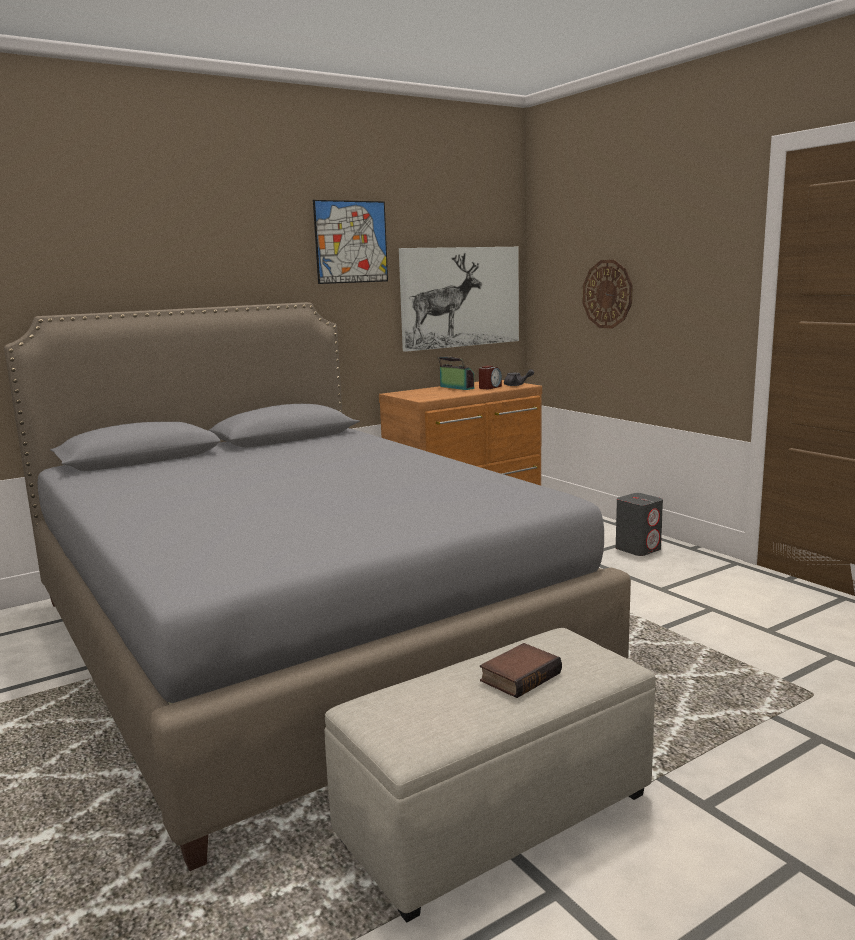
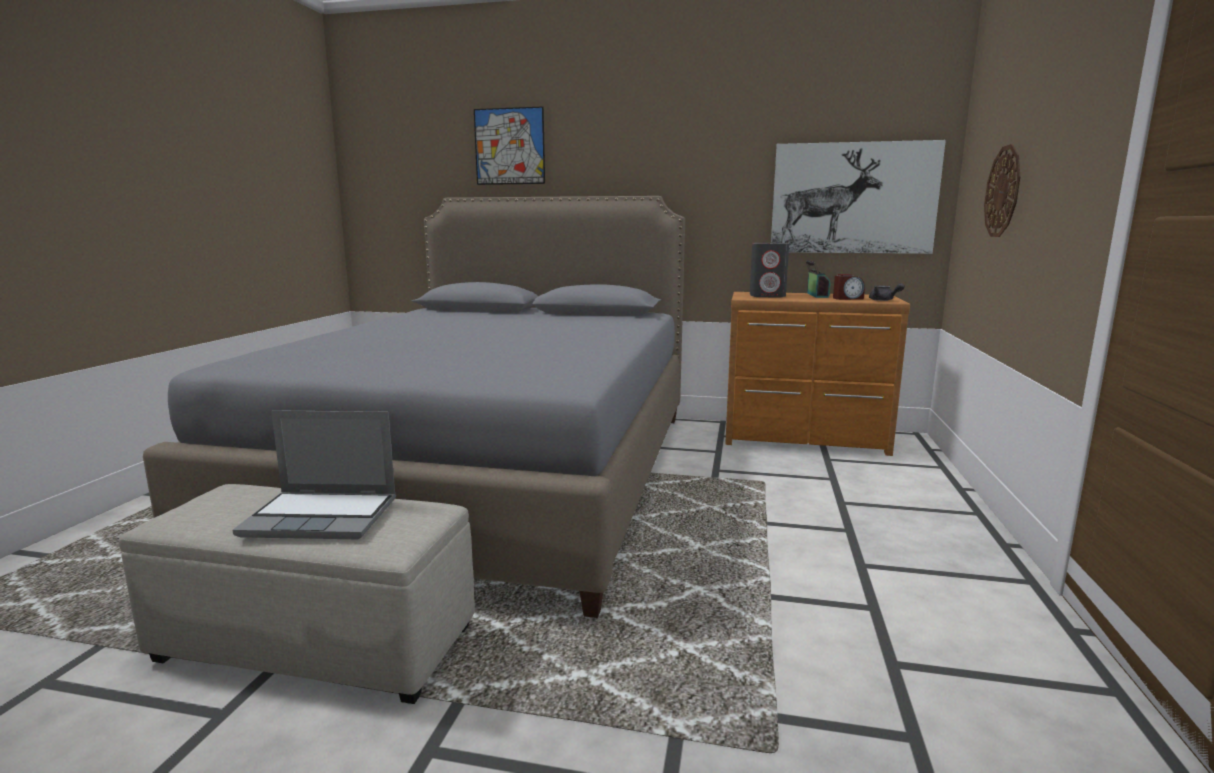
camera: 45 degrees right, 0 degrees up
(351, 242) = (721, 139): picture -> picture (509, 146)
(519, 676) = (323, 517): book -> laptop
(638, 549) = (928, 520): grey speaker -> grey speaker (767, 295)

